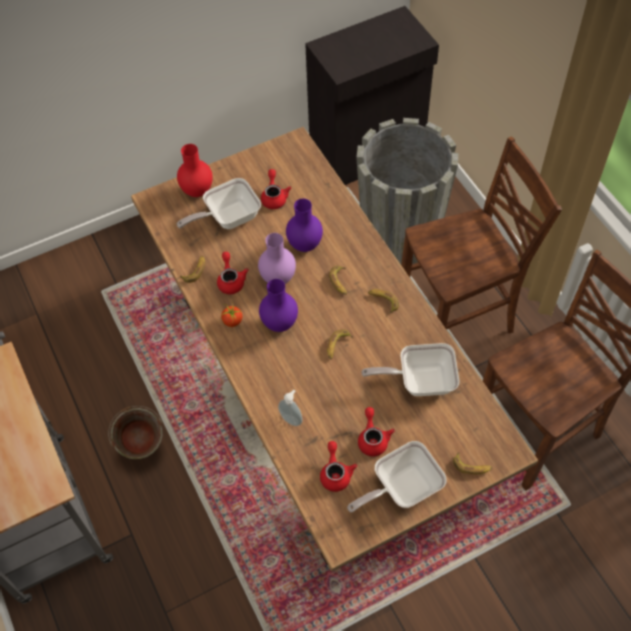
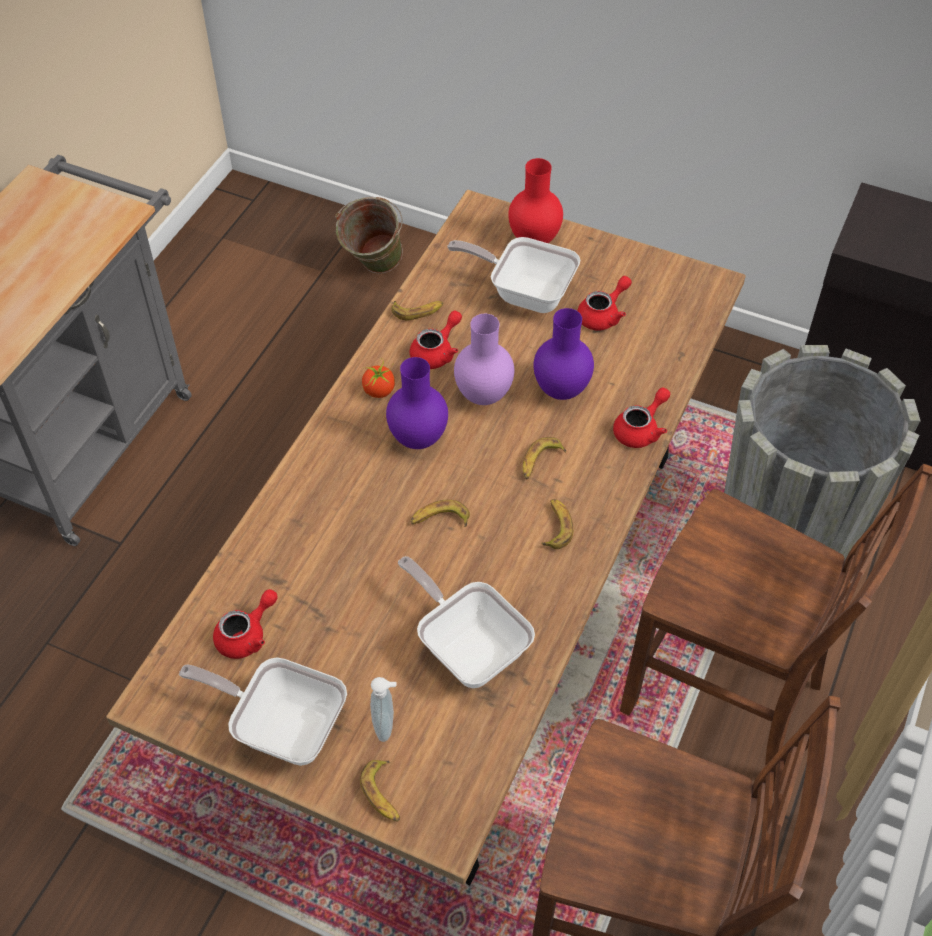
camera: 50 degrees right, 5 degrees down
(143, 451) = (233, 482): green bucket -> green bucket (373, 270)
(291, 419) = (289, 538): soap dispenser -> soap dispenser (386, 725)
(373, 438) = (332, 646): red teapot -> red teapot (641, 430)

